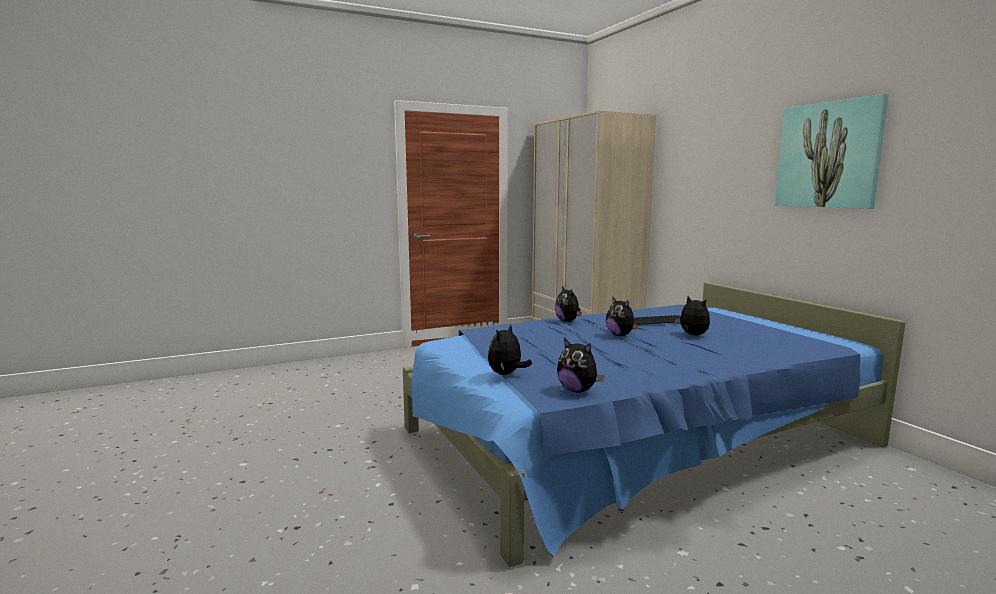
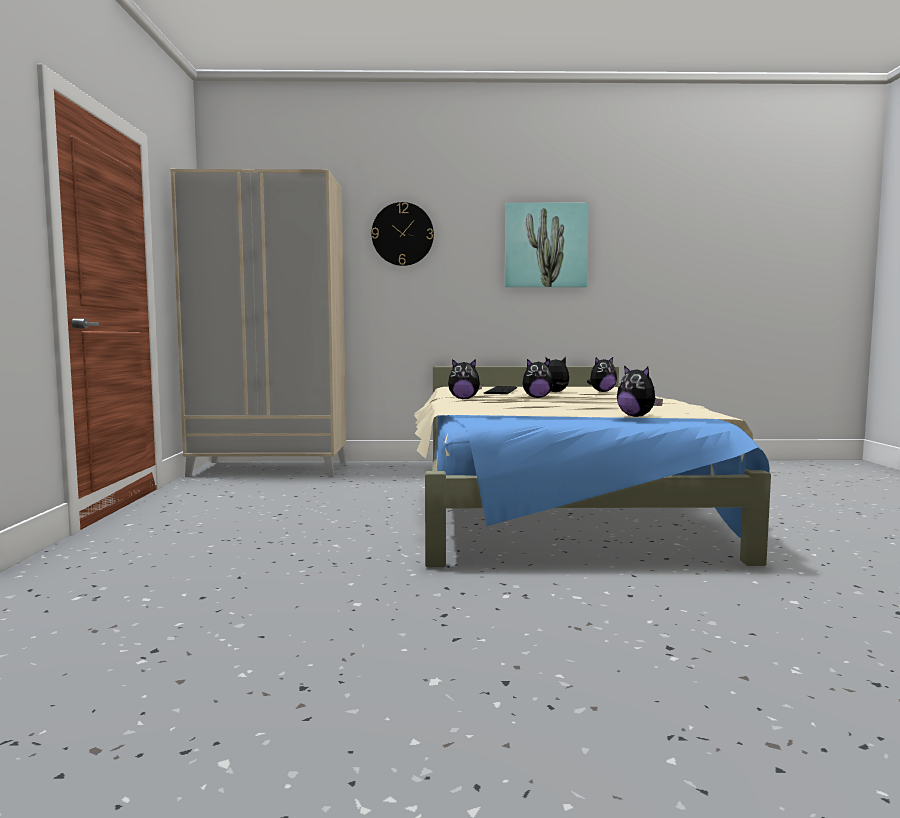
camera: 65 degrees left, 5 degrees down
(578, 390) = (695, 411): plush toy -> plush toy (602, 391)
(635, 438) = (550, 499): blue bed -> beige bed
(696, 151) = (402, 234): none -> wall clock

